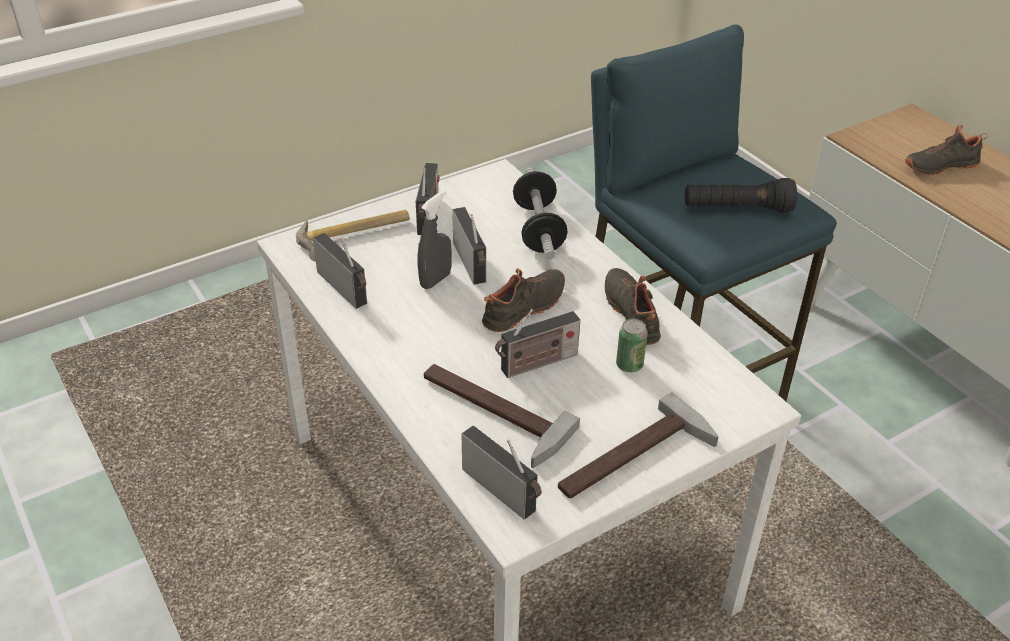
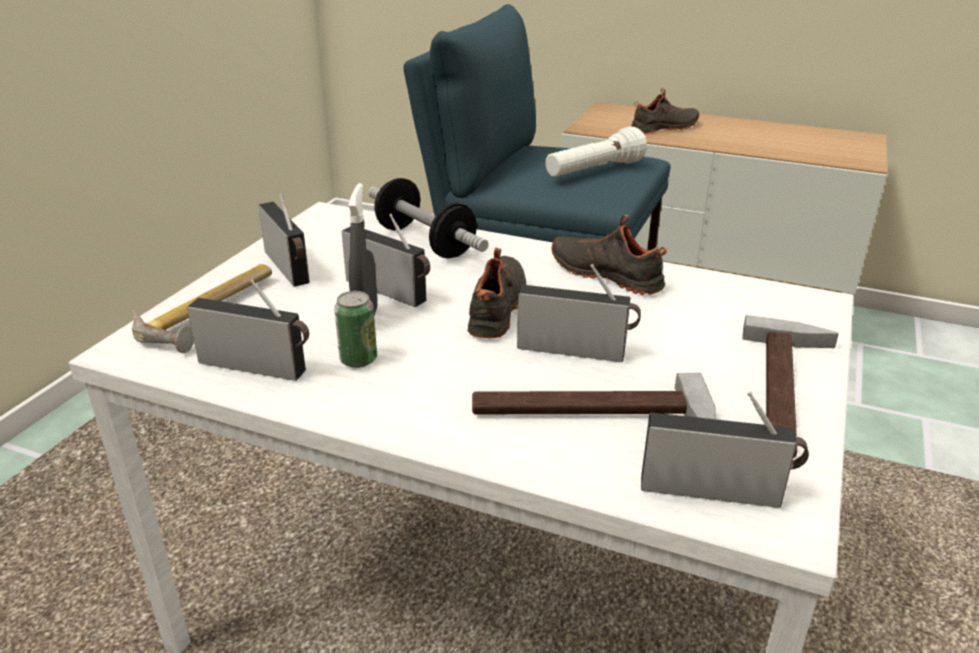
camera: 35 degrees left, 10 degrees down
(536, 364) = (576, 350): radio -> radio turned 105 degrees counterclockwise
(629, 365) = (664, 315): can -> can (358, 360)
(737, 209) = (594, 171): black flashlight -> white flashlight
(939, 165) = (665, 128): black shoe -> black shoe turned 150 degrees counterclockwise

